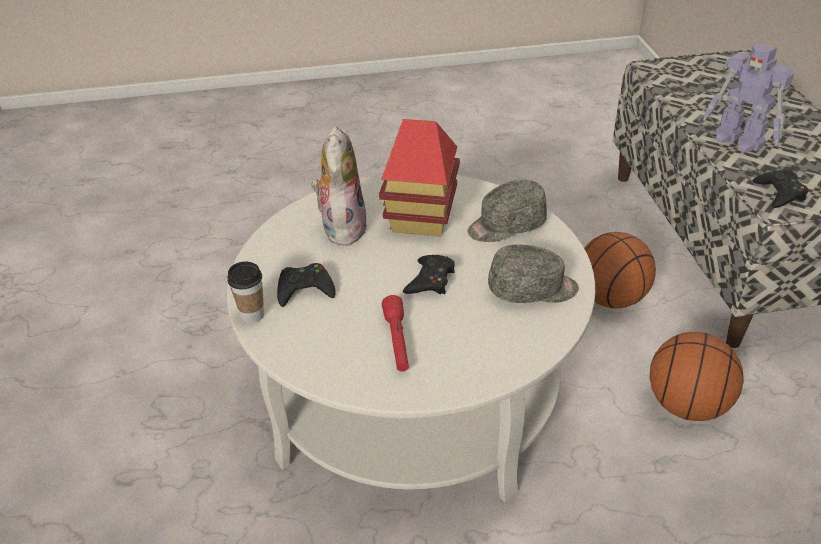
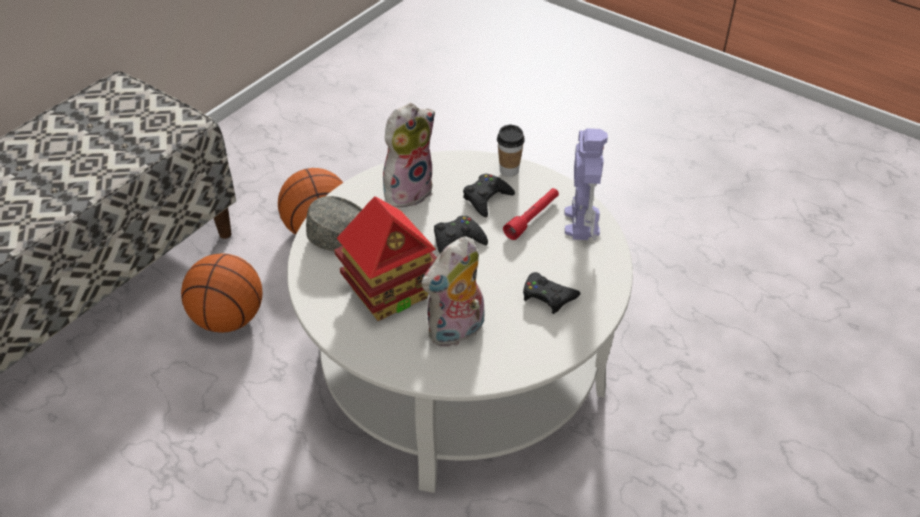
camera: 135 degrees left, 5 degrees up
(252, 315) = (605, 303): cup -> cup (509, 170)
(533, 289) = (408, 190): grey cap -> plush toy
(739, 141) = (83, 172): toy robot -> toy robot (581, 221)
(779, 193) = (162, 127): black game controller -> black game controller (486, 198)

